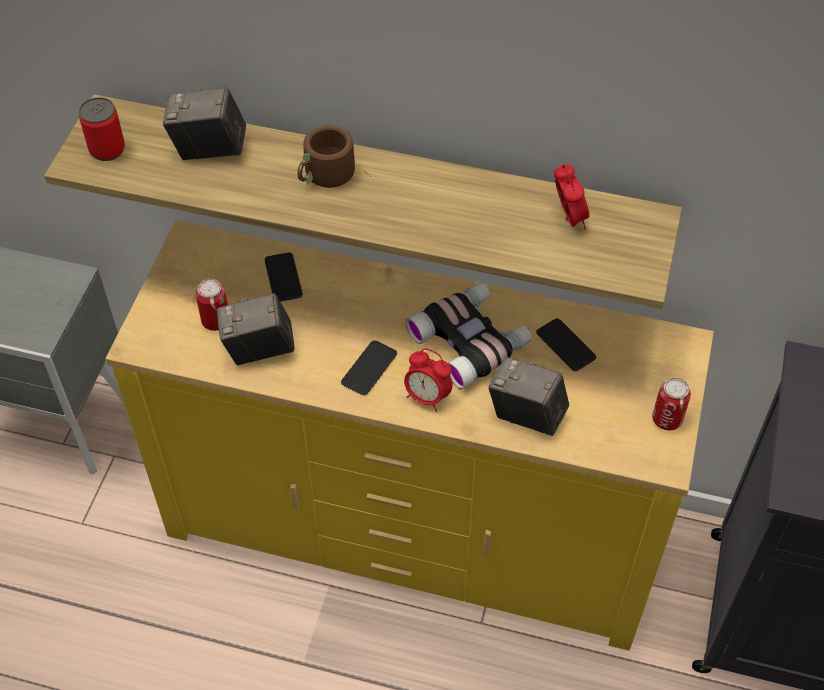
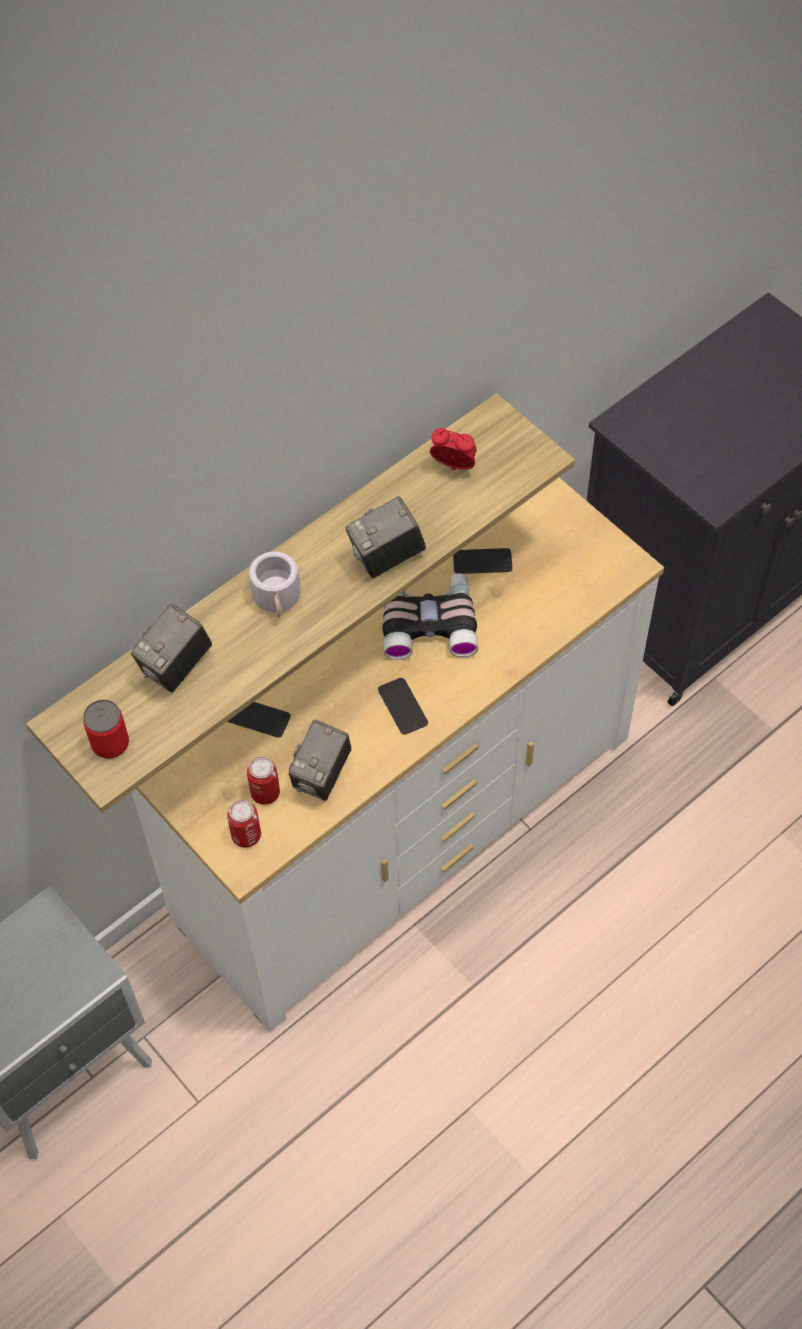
camera: 55 degrees left, 5 degrees up
(327, 177) = (280, 599): brown mug -> grey mug
(412, 524) = (404, 826): yellow dresser -> white dresser
(427, 397) = (461, 682): alarm clock -> none
(526, 415) = (527, 626): camera -> camera (386, 557)
(667, 419) = (596, 540): can -> can (246, 835)

